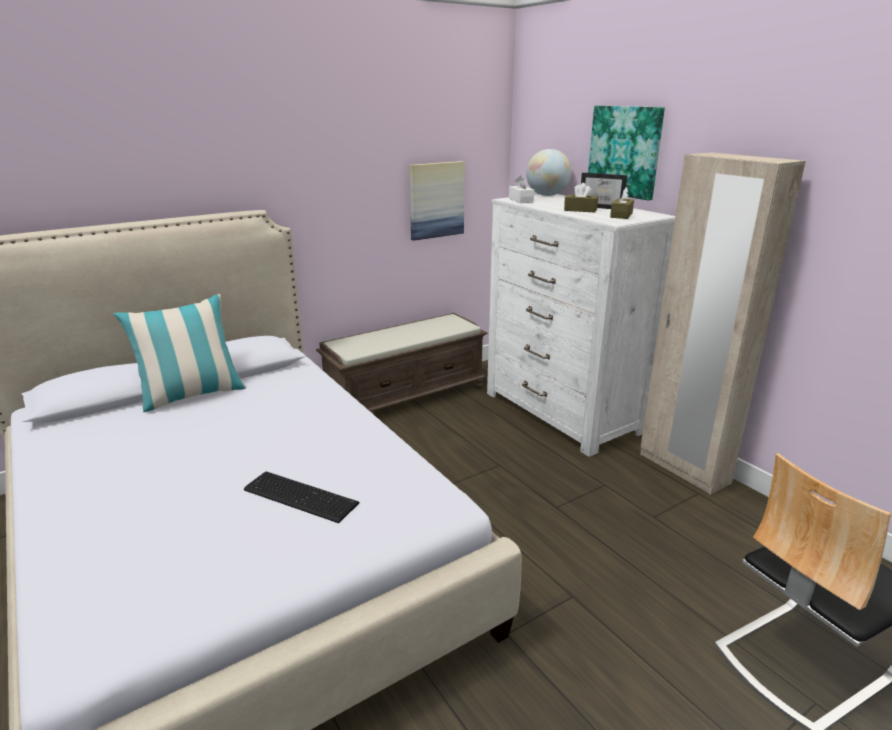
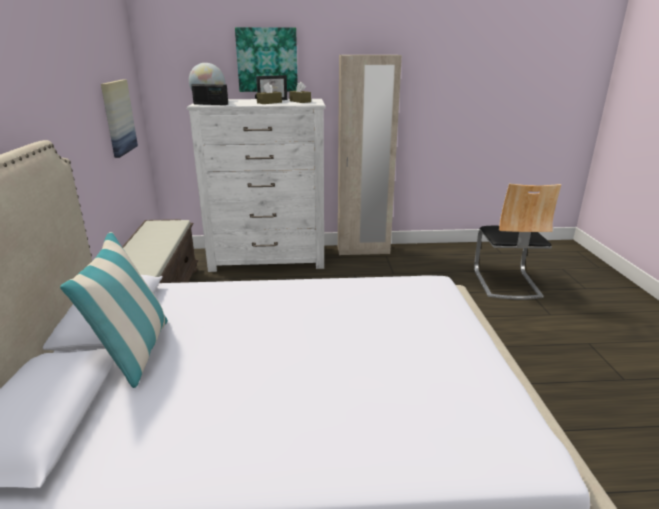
camera: 60 degrees left, 0 degrees up
(300, 495) = (383, 325): keyboard -> none
(521, 200) = (210, 104): white tissue box -> radio

